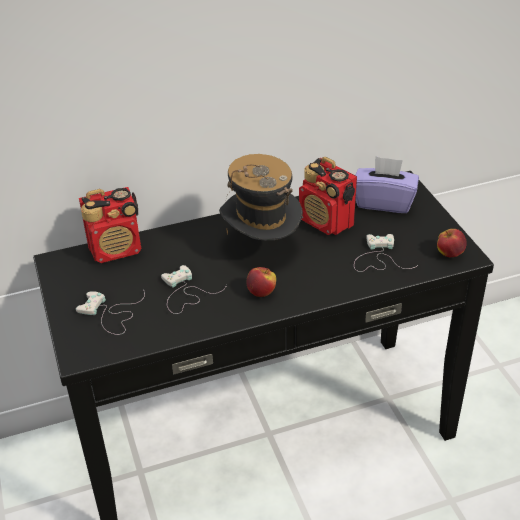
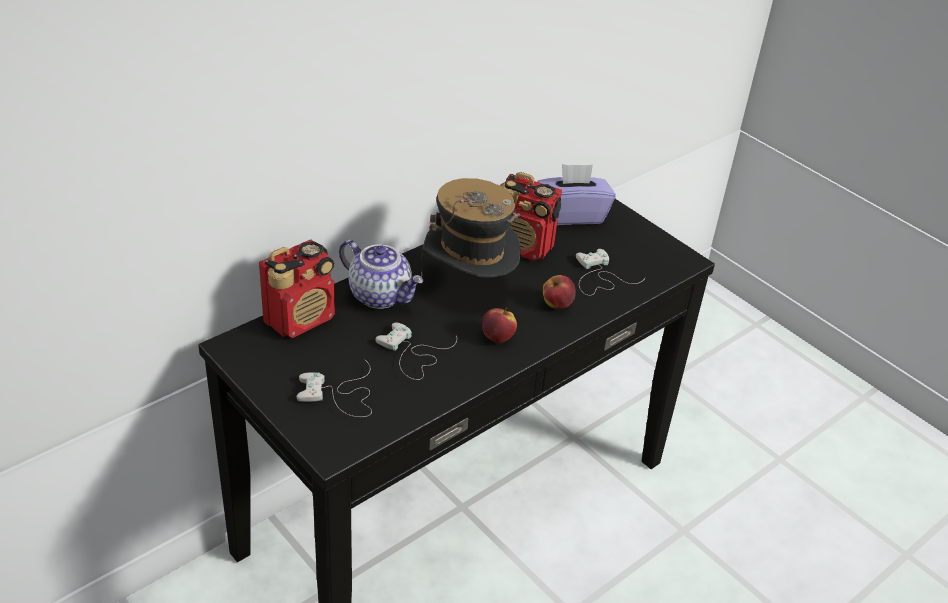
camera: 25 degrees left, 0 degrees up
(188, 242) = (381, 295): none -> teapot
(449, 254) = (667, 260): apple -> apple (557, 304)

